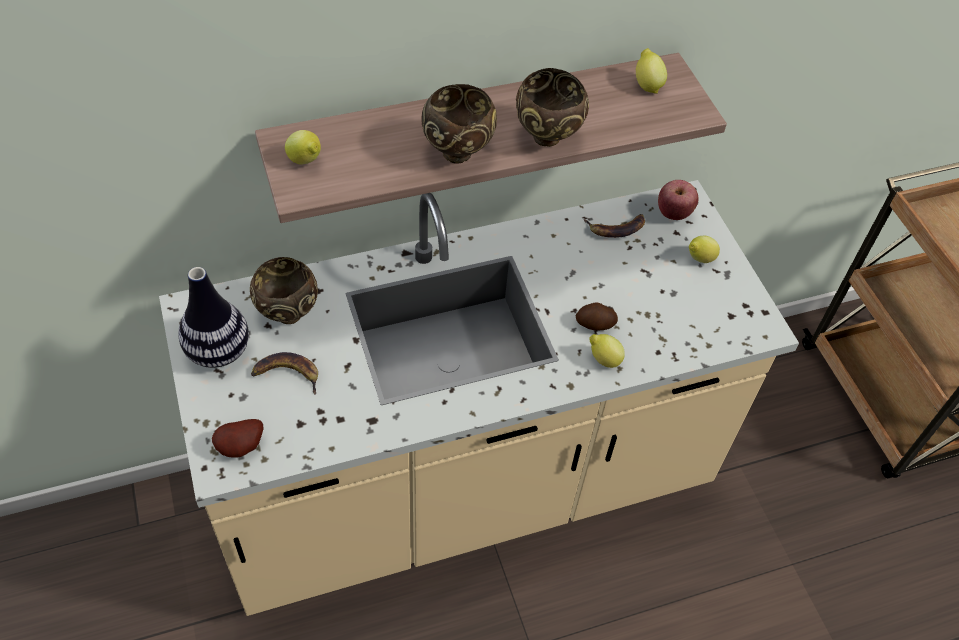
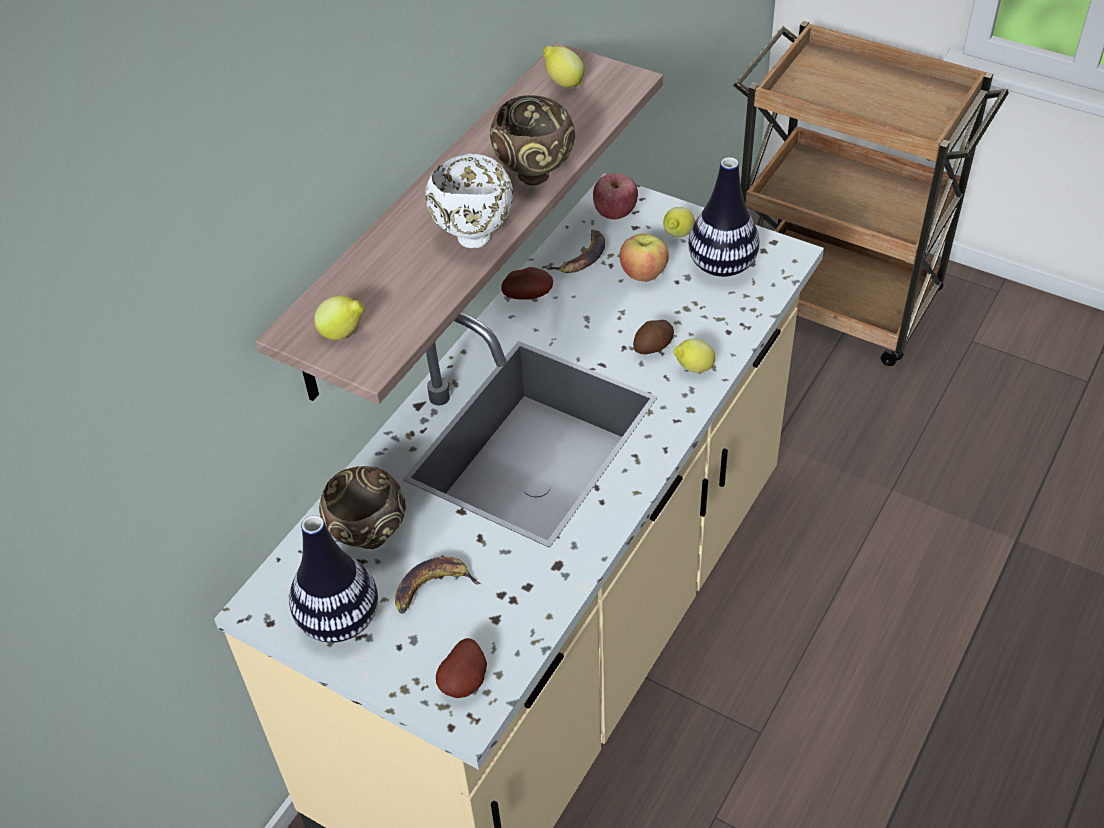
camera: 35 degrees left, 5 degrees down
(458, 152) = (473, 236): brown bowl -> white bowl
(552, 230) = (528, 295): none -> potato
(645, 269) = (643, 273): none -> apple
(707, 302) = (722, 265): none -> vase

